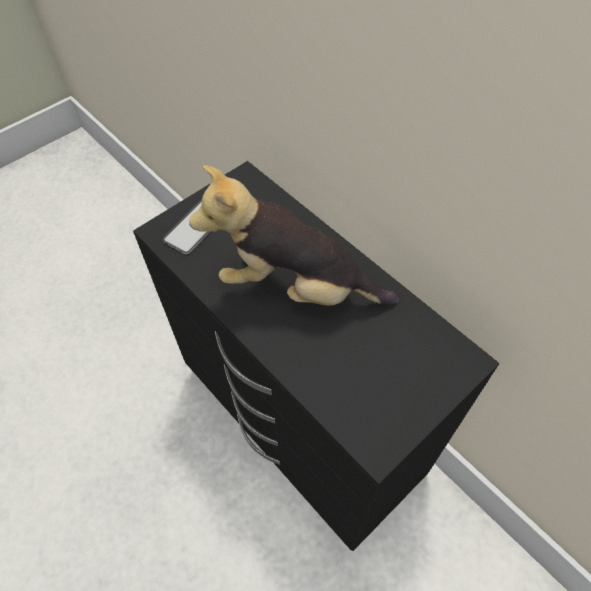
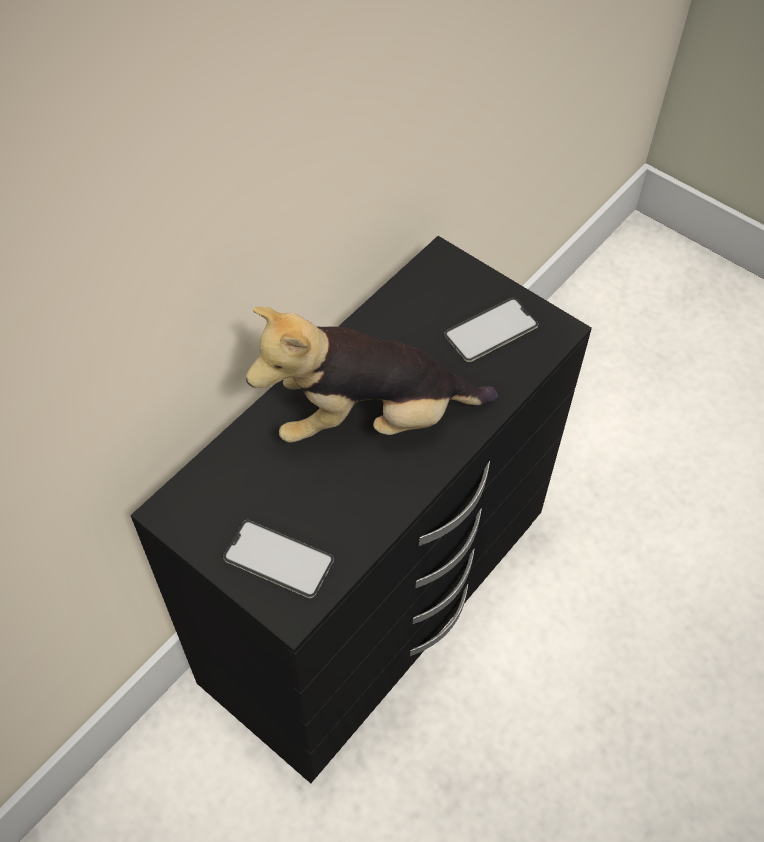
camera: 100 degrees left, 0 degrees up
(296, 287) = (371, 419): plush toy -> plush toy turned 75 degrees clockwise
(379, 388) = (491, 330): none -> phone

